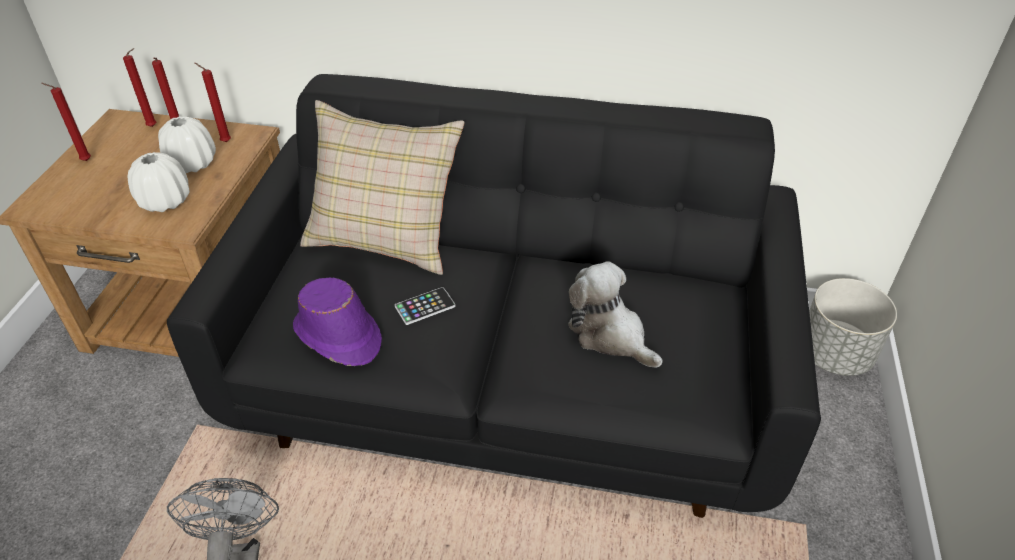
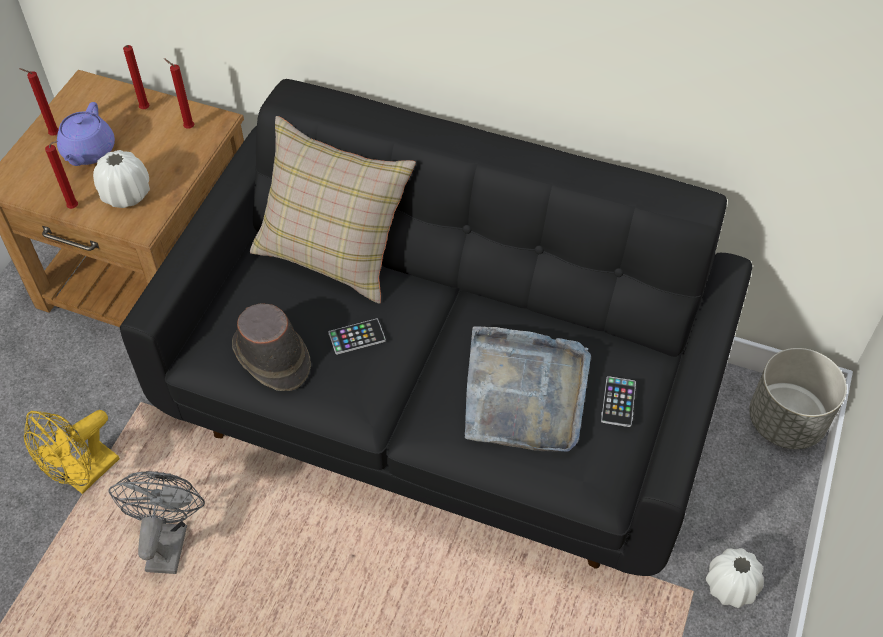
camera: 10 degrees right, 10 degrees up
(122, 171) = (88, 152): none -> purple teapot
(140, 508) = (85, 476): none -> yellow fan
(154, 126) = (121, 99): red candle -> red candle (75, 208)
(192, 164) = (154, 152): white vase -> white vase (730, 586)
(338, 336) = (271, 357): purple hat -> brown hat
(610, 335) = (524, 393): plush toy -> grey tray
(706, 330) = (618, 402): none -> phone

